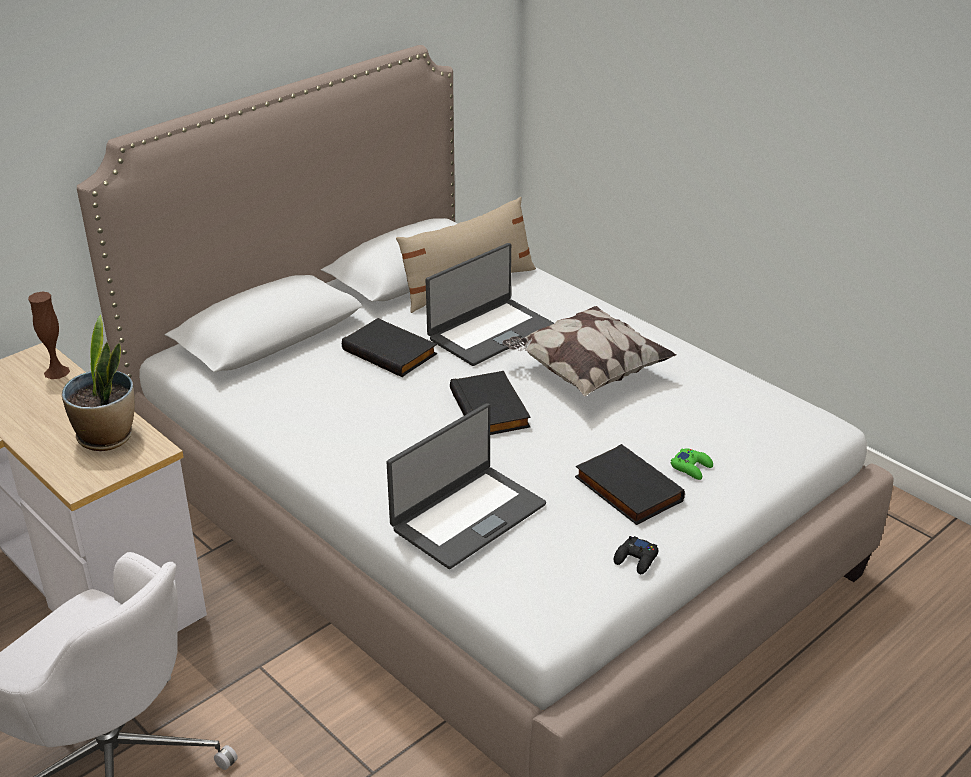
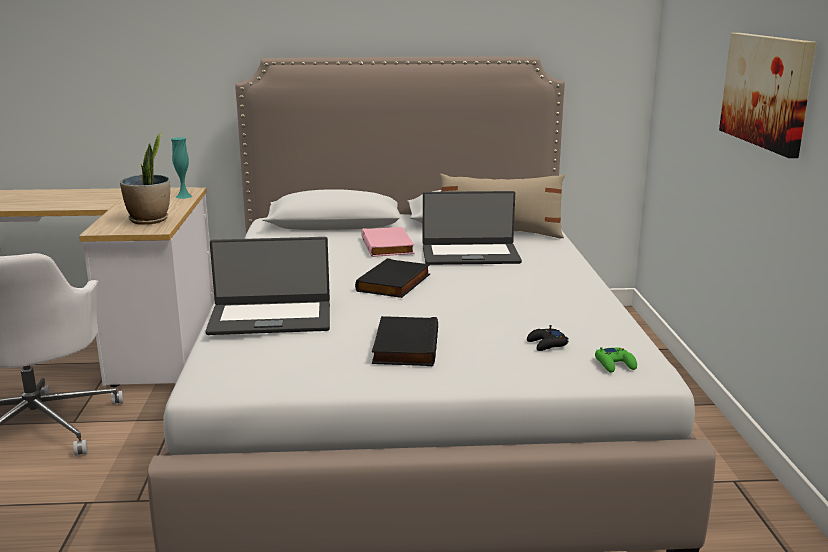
camera: 40 degrees right, 15 degrees down
(56, 372) = (183, 196): brown vase -> turquoise vase
(391, 351) = (389, 246): black book -> pink book
(586, 373) = (499, 288): pillow -> none
(636, 559) = (333, 379): black game controller -> black game controller (547, 344)
(691, 467) = (479, 353): green game controller -> green game controller (615, 364)
(765, 94) = (767, 91): none -> picture

